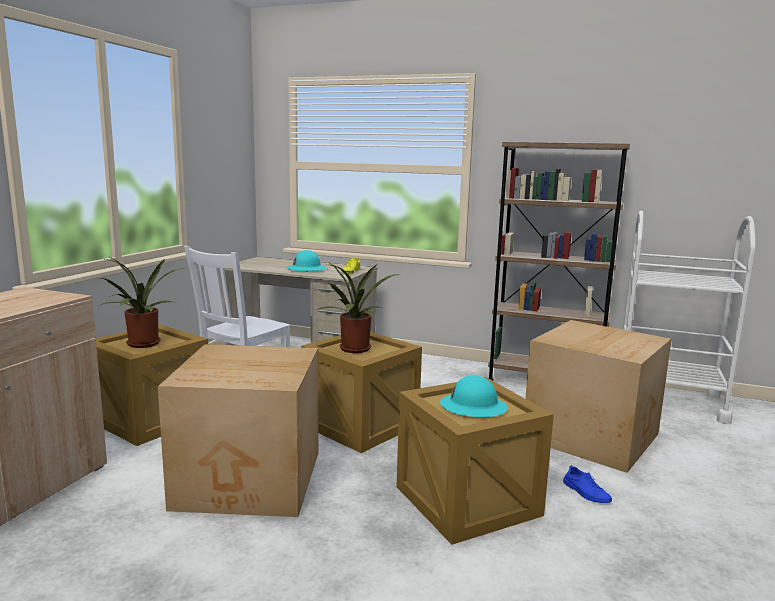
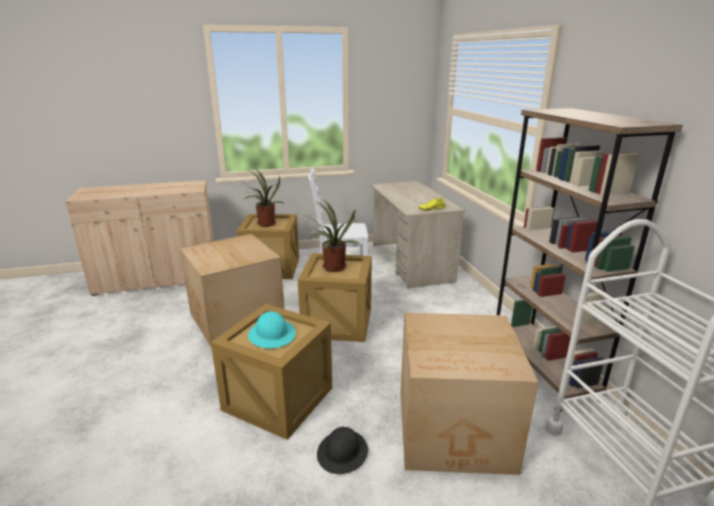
camera: 55 degrees right, 10 degrees up
(306, 269) = (410, 199): turquoise hard hat -> none
(586, 492) = (343, 453): blue shoe -> black hard hat

